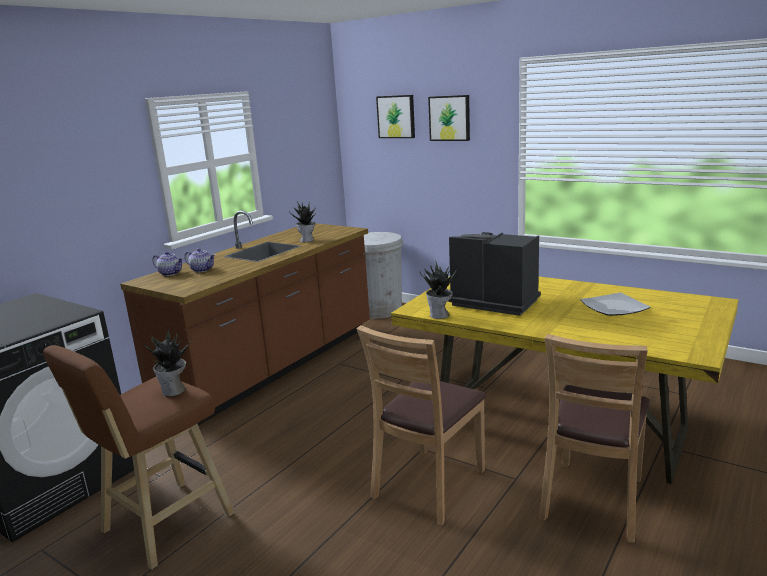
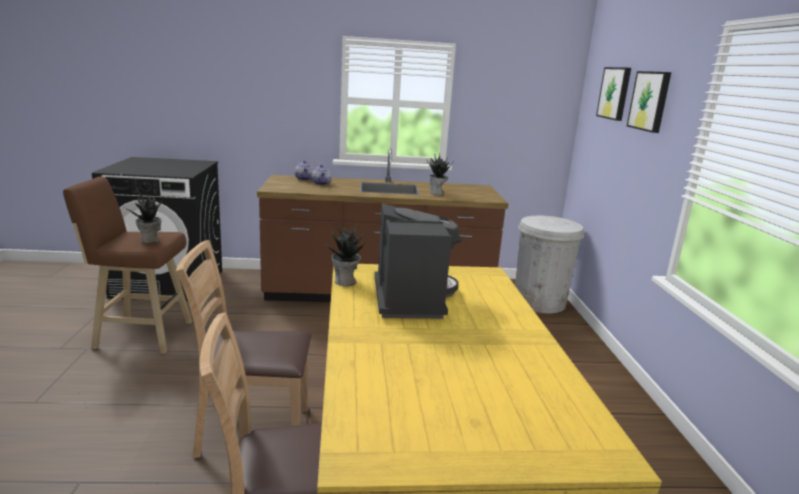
camera: 50 degrees right, 0 degrees up
(614, 307) = (479, 370): plate -> none

